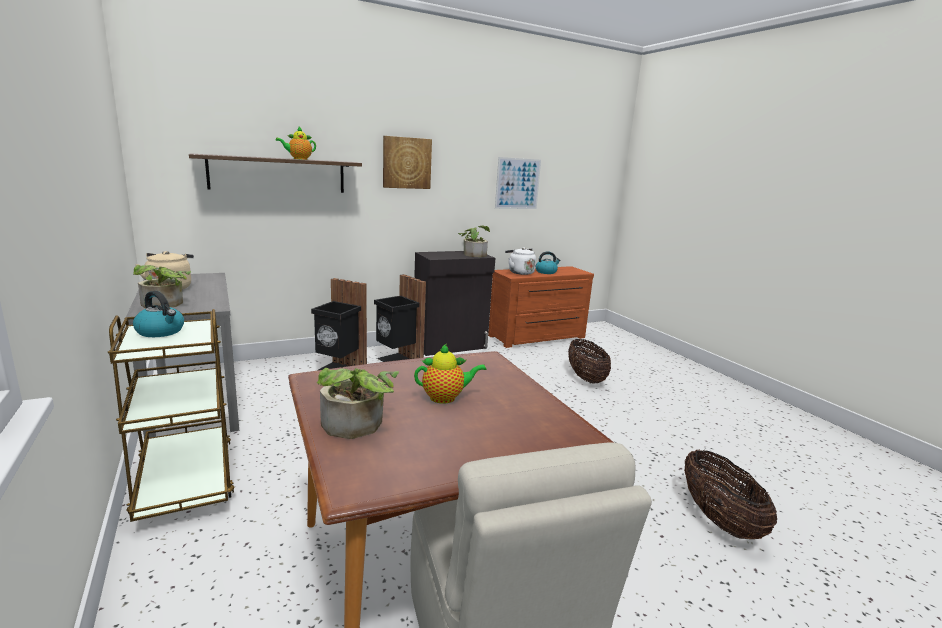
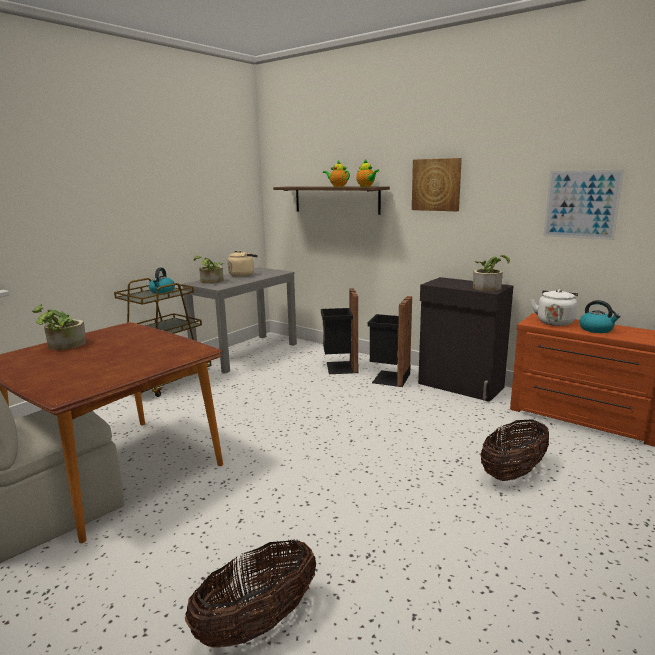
camera: 65 degrees right, 0 degrees up
(446, 398) = (113, 353): teapot -> teapot (366, 186)

